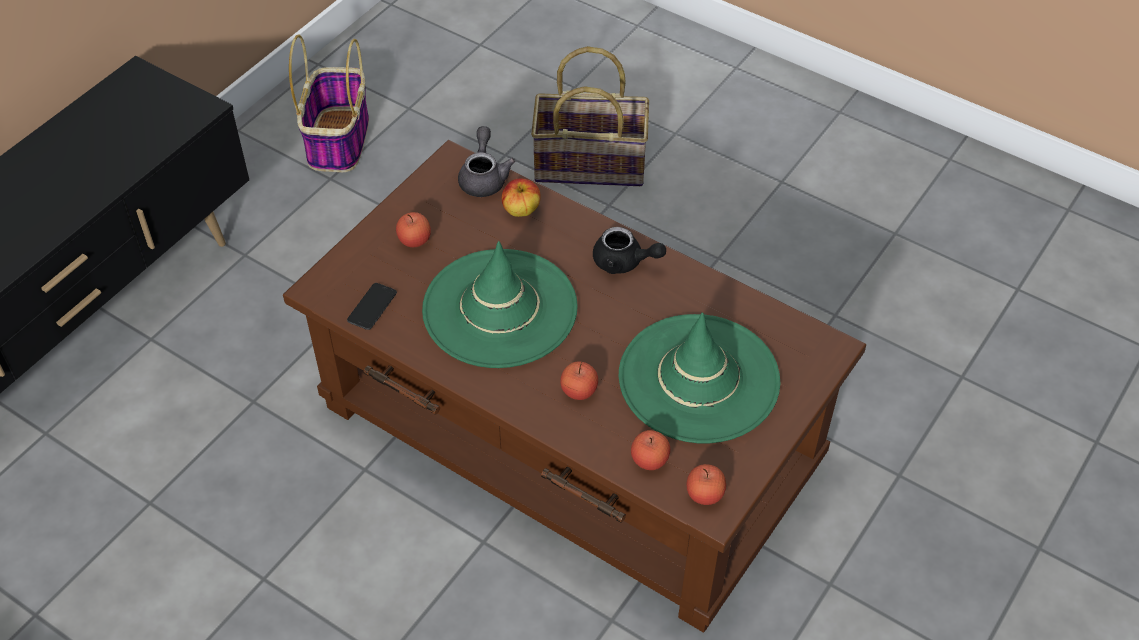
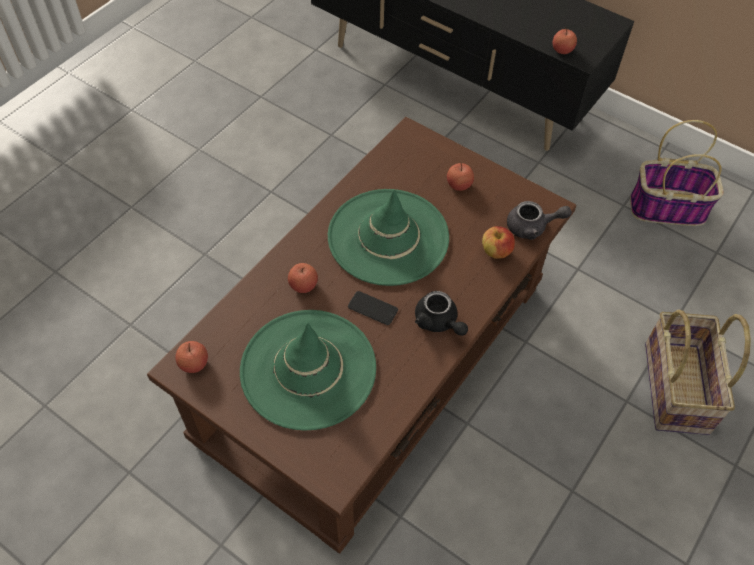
camera: 90 degrees right, 5 degrees up
(372, 307) = (391, 163): phone -> phone (372, 308)
(624, 262) = (438, 322): black teapot -> black teapot turned 60 degrees counterclockwise
(649, 460) = (232, 328): apple -> apple (562, 50)

